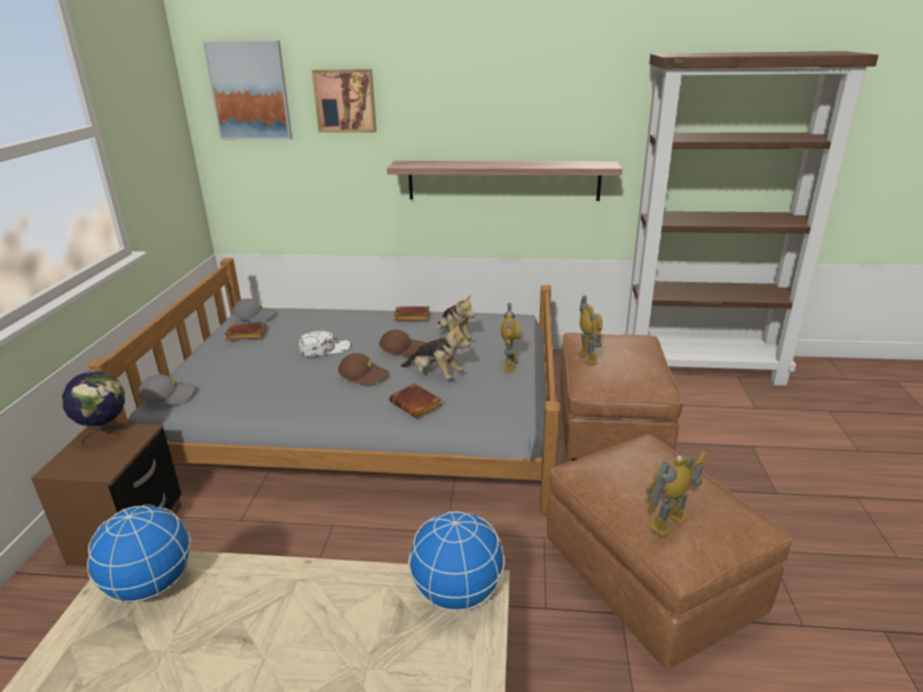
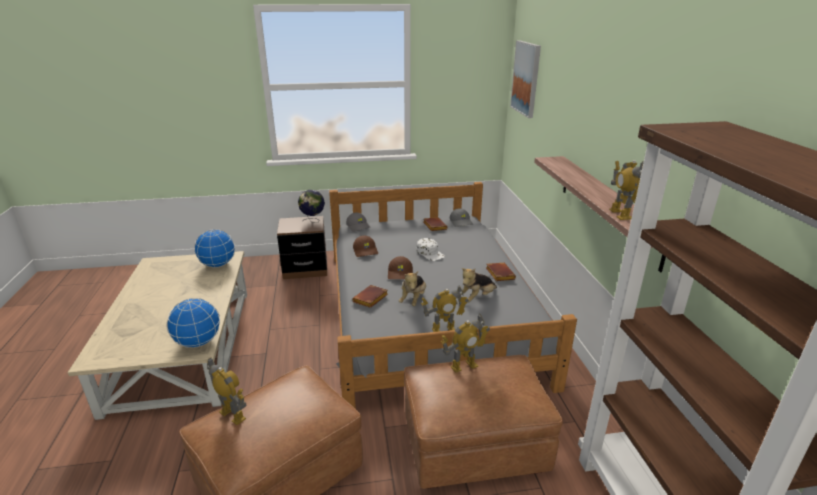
camera: 75 degrees right, 0 degrees up
(345, 101) = (554, 99): picture -> none
(403, 349) = (444, 280): brown cap -> brown cap (366, 251)
(566, 166) = (620, 214): none -> toy robot

